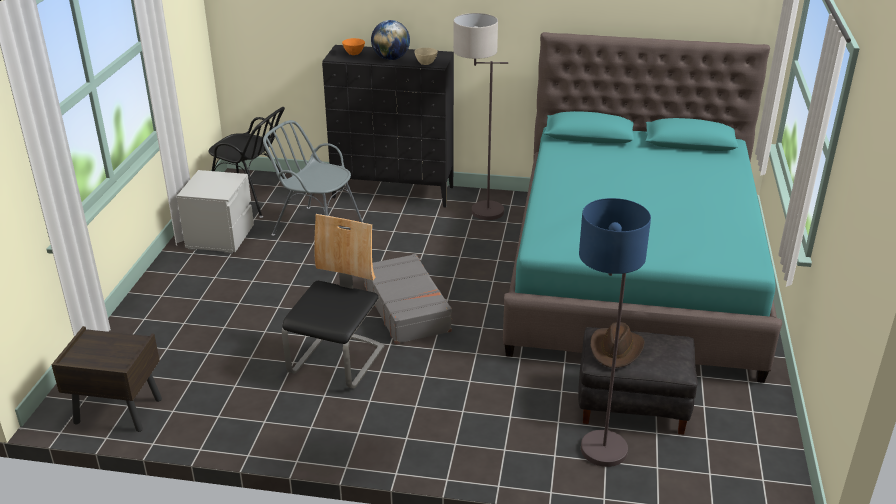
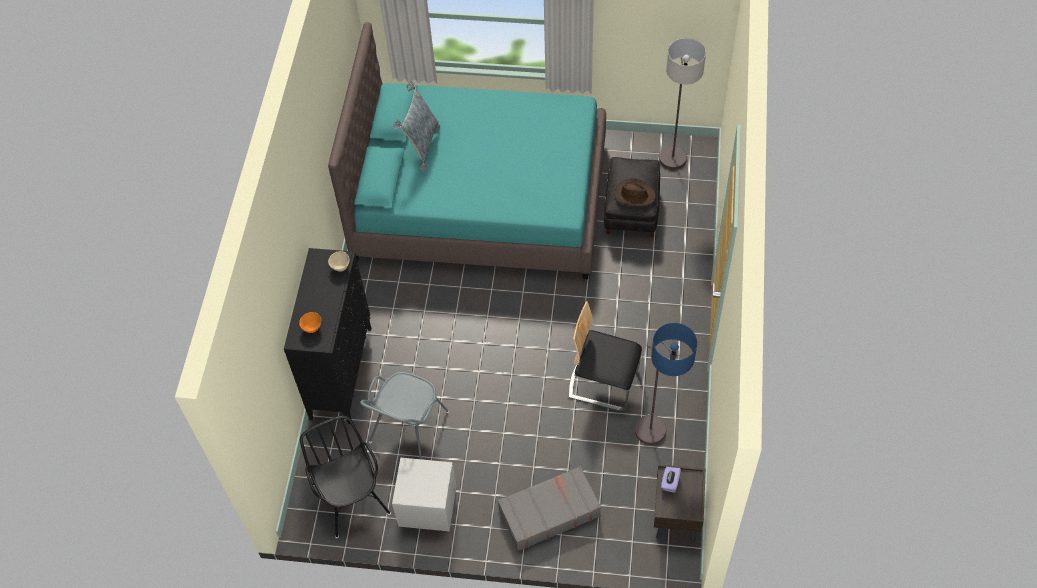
camera: 90 degrees left, 25 degrees up
(124, 344) = (670, 482): none -> purple tissue box
(253, 198) = (350, 495): black chair -> black chair turned 45 degrees counterclockwise
(391, 59) = (327, 296): globe -> none
(407, 308) = (533, 344): grey suitcase -> grey suitcase (549, 512)
(477, 212) = (380, 303): grey floor lamp -> grey floor lamp (673, 165)
(595, 457) = (683, 232): blue floor lamp -> blue floor lamp (658, 436)
(643, 156) = (420, 147): none -> pillow

